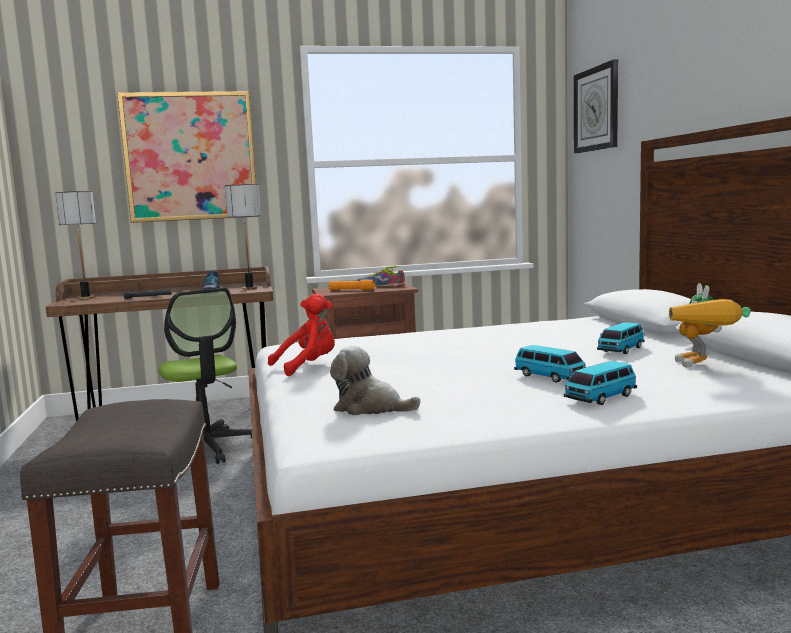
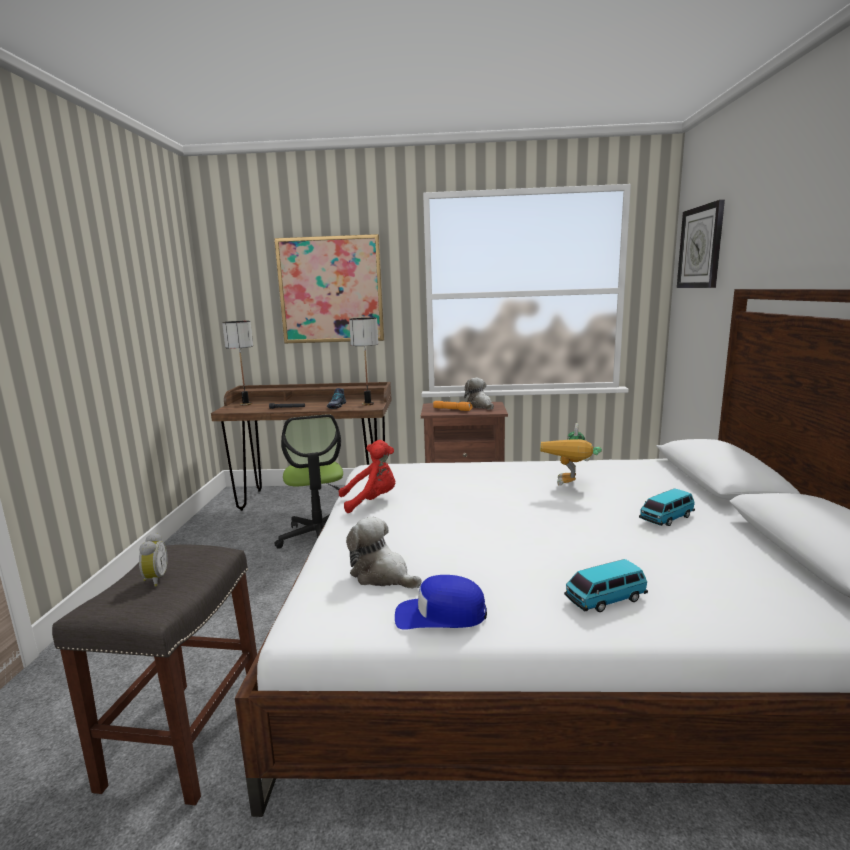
camera: 15 degrees right, 5 degrees up
(119, 425) = (154, 579): none -> alarm clock
(381, 286) = (479, 406): shoe -> plush toy
(453, 422) = (440, 614): none -> blue cap
(549, 377) = (570, 555): toy car -> none
(702, 366) = (741, 561): toy robot -> toy robot (571, 486)

